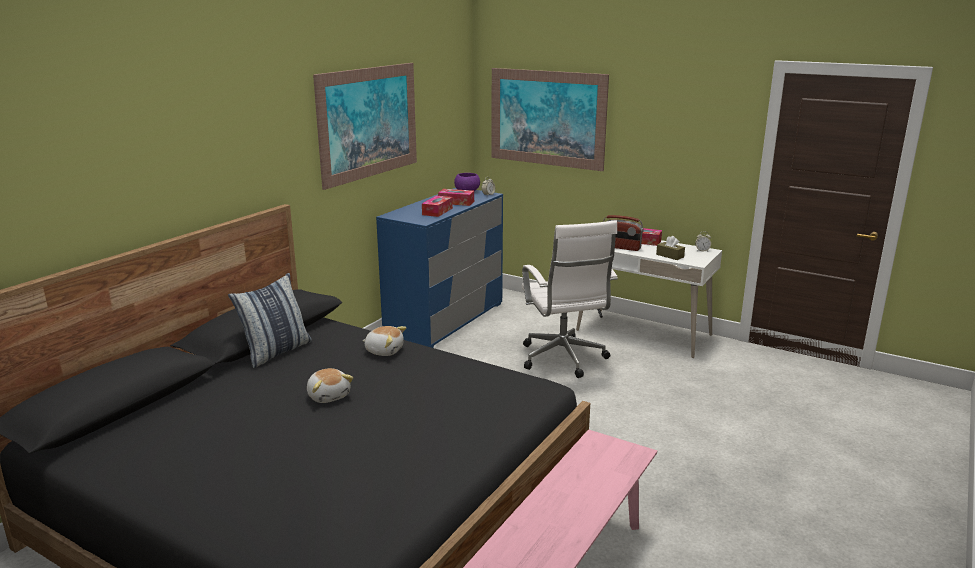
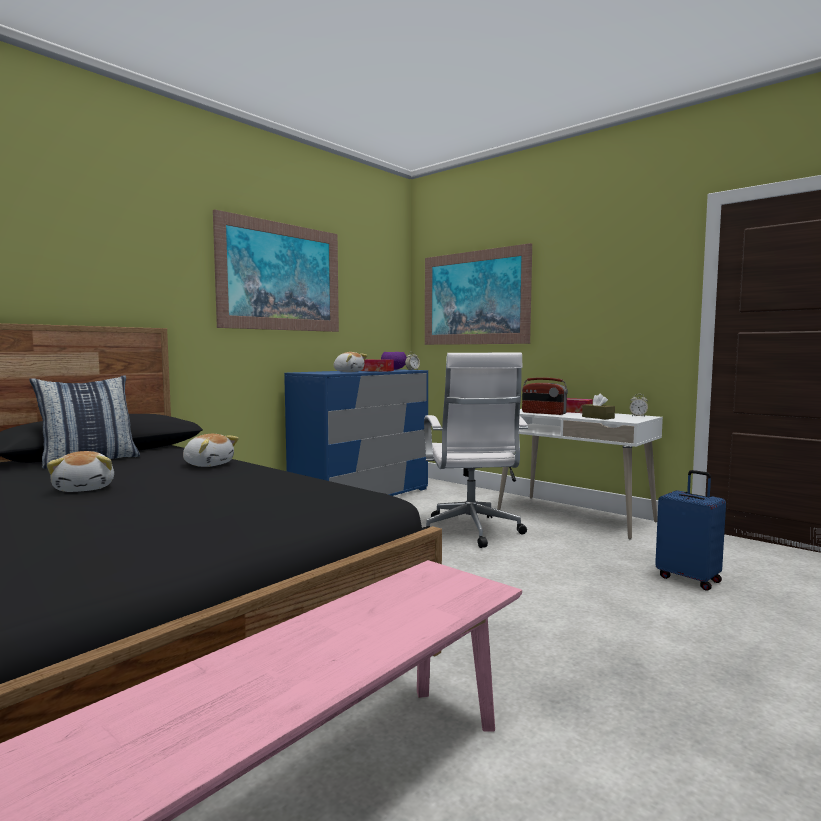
camera: 10 degrees right, 15 degrees down
(437, 211) = (349, 372): tissue box -> plush toy
(740, 397) = (689, 579): none -> blue suitcase

